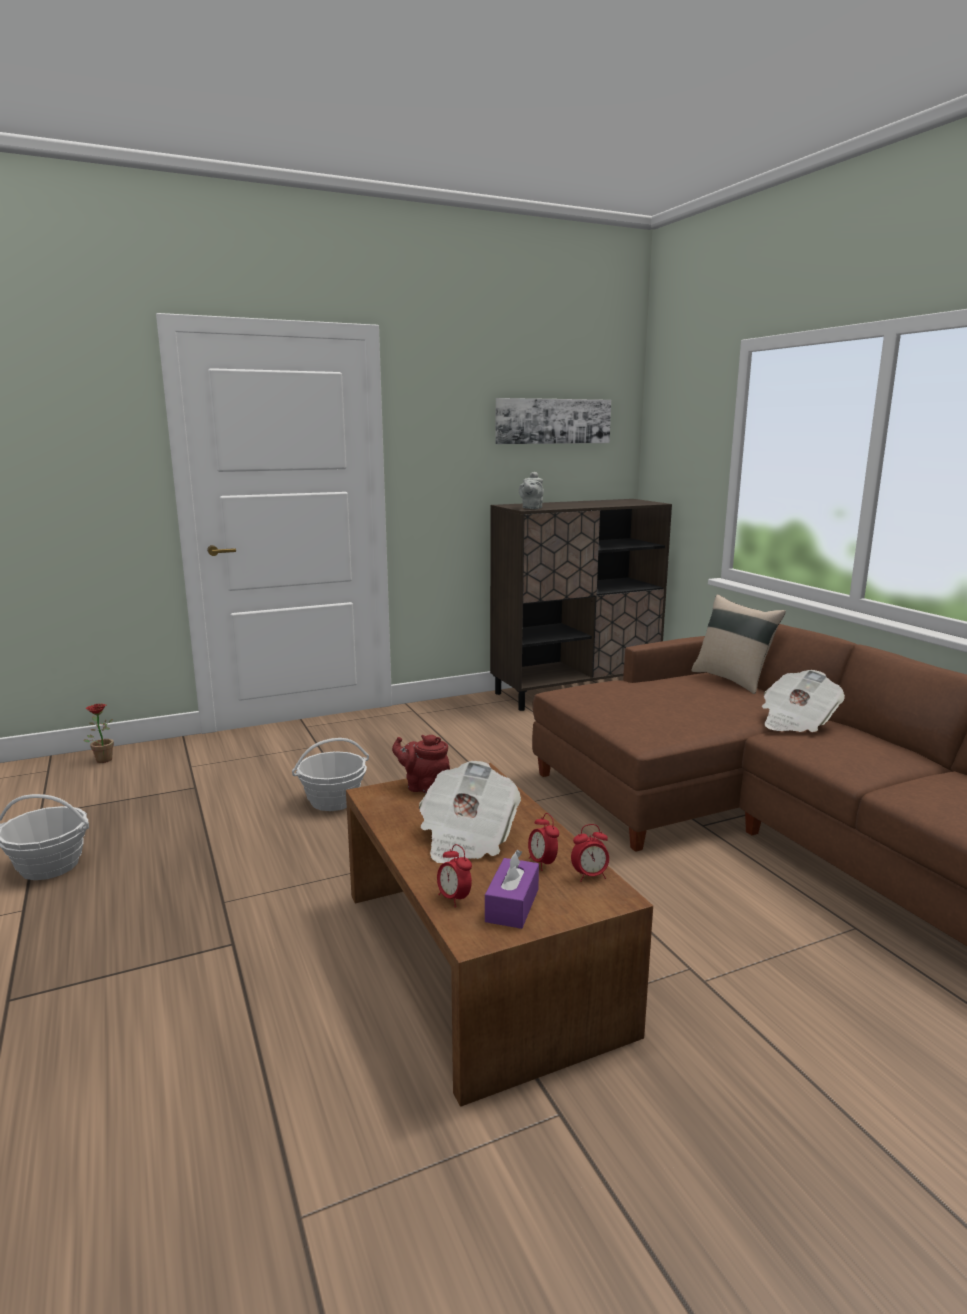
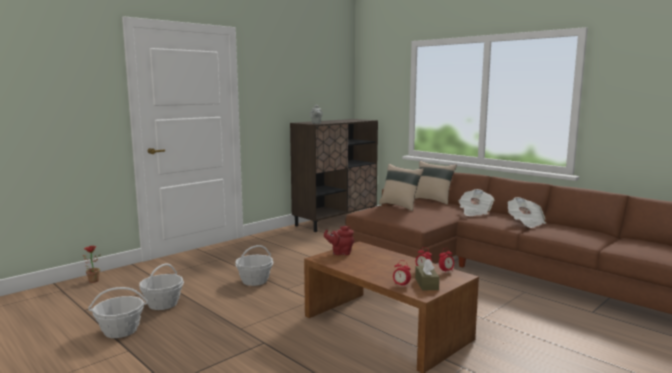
camera: 20 degrees left, 5 degrees down
(155, 823) = (163, 304): none -> basket
(466, 838) = (382, 267): newspaper -> newspaper (525, 222)
(512, 905) = (426, 284): purple tissue box -> brown tissue box
(553, 421) = (316, 79): picture -> none
(648, 687) = (400, 206): none -> beige pillow

